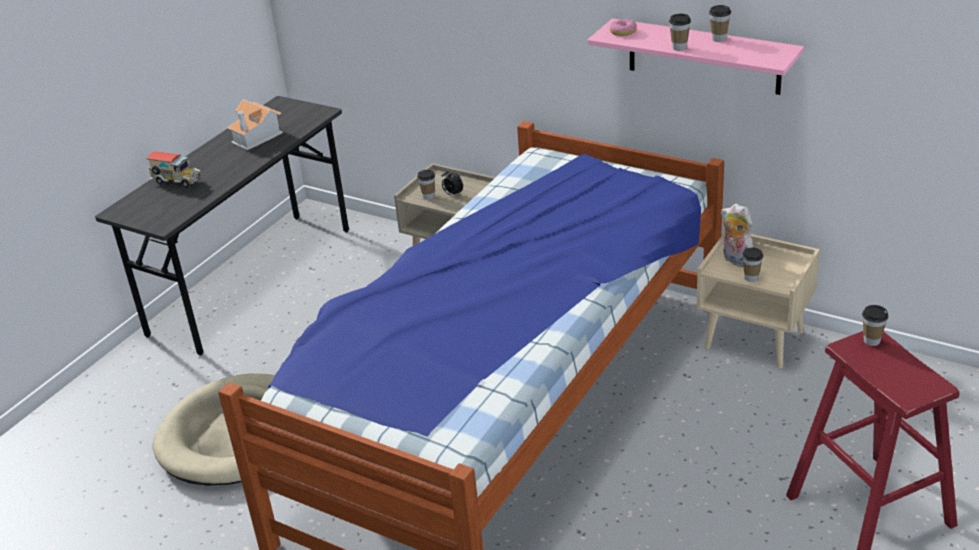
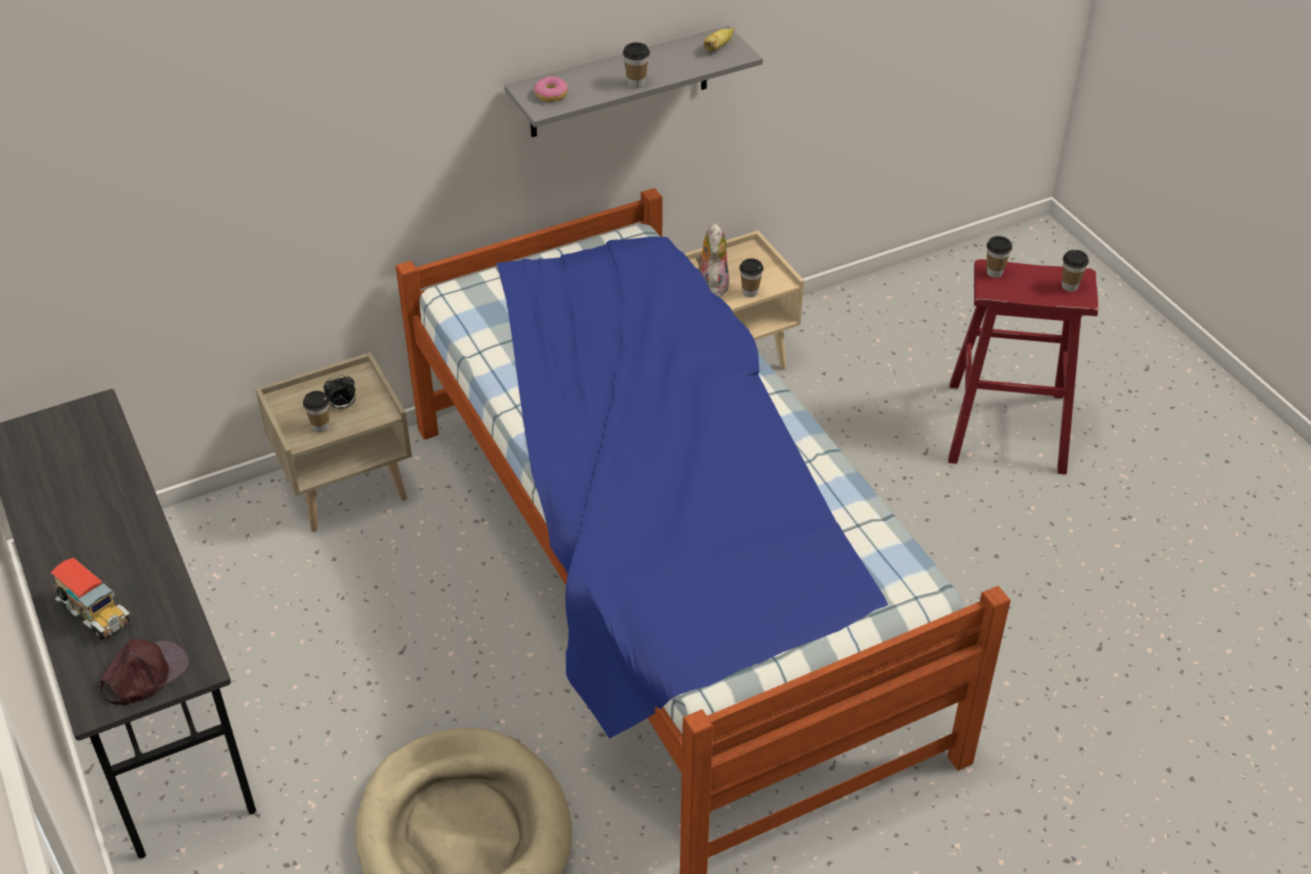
camera: 60 degrees left, 10 degrees up
(147, 213) = (144, 674): none -> brown cap
(177, 182) = (95, 615): toy truck -> toy truck turned 75 degrees clockwise
(256, 136) = (74, 492): toy house -> none
(703, 56) = (619, 83): pink shelf -> grey shelf
(719, 39) = (649, 55): cup -> cup (1069, 286)
(735, 260) = (711, 285): plush toy -> plush toy turned 105 degrees clockwise
(769, 53) = (717, 47): none -> banana

